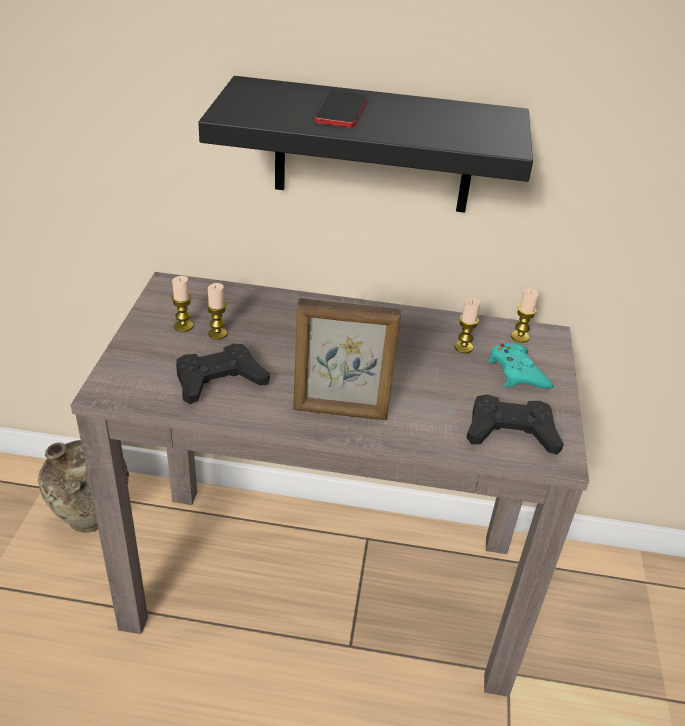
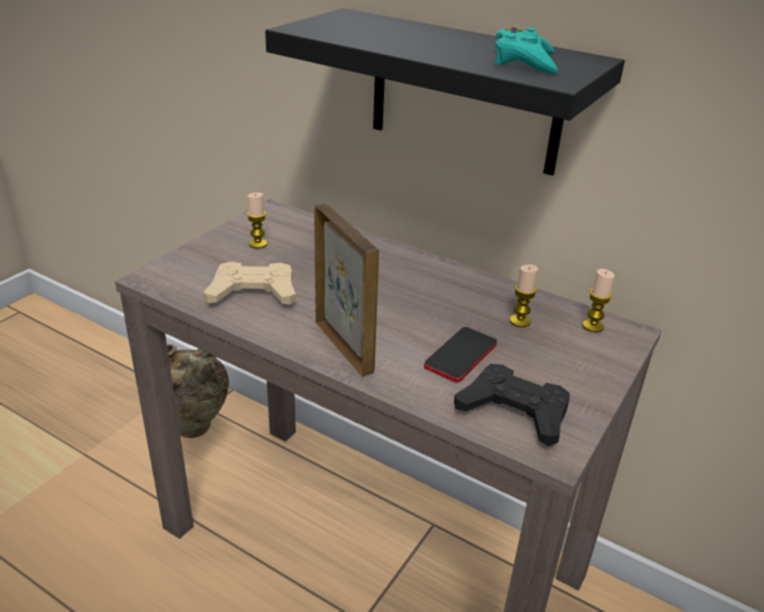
camera: 25 degrees right, 5 degrees down
(217, 334) = (282, 256): candle -> none
(219, 380) = (253, 292): black game controller -> beige game controller
(340, 412) = (344, 346): picture frame -> picture frame turned 150 degrees counterclockwise
(341, 111) = (411, 38): phone -> phone (460, 355)
(517, 372) = (565, 357): turquoise game controller -> turquoise game controller (524, 61)

